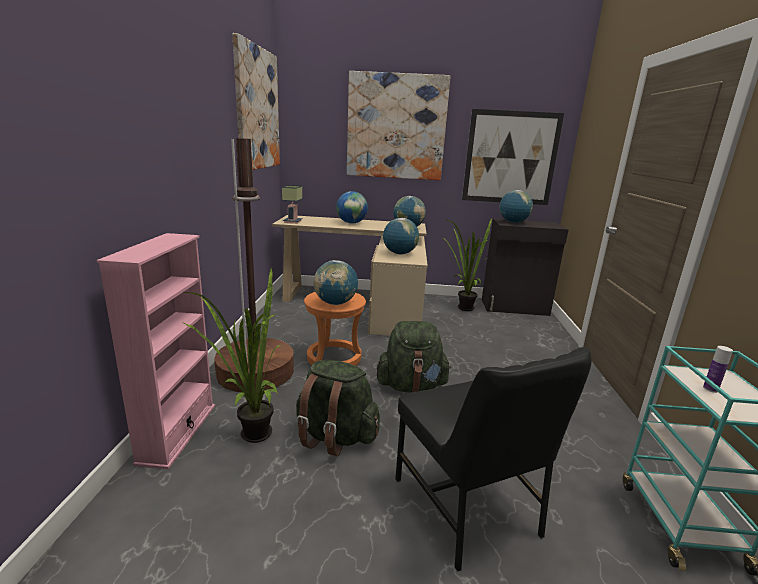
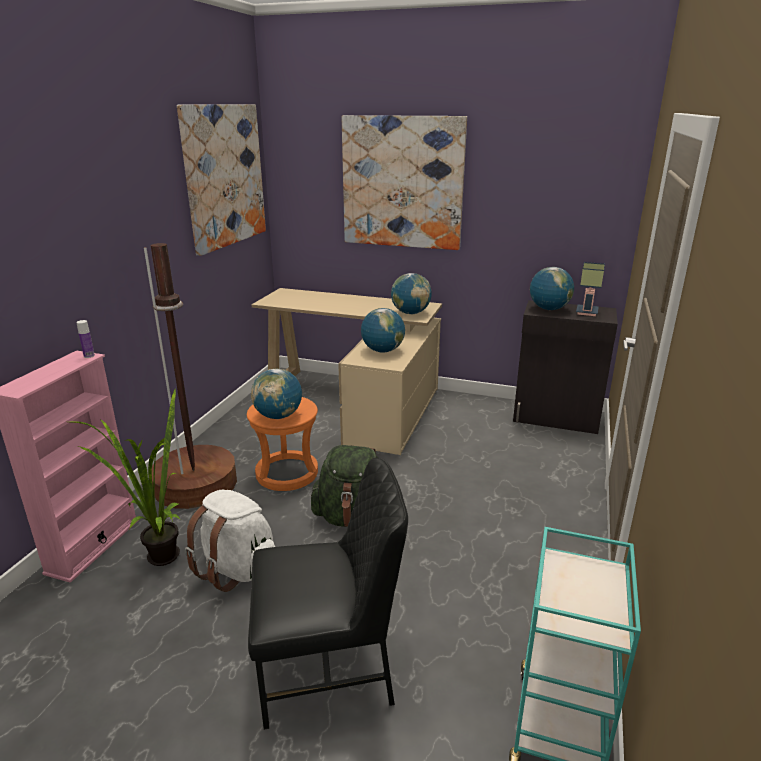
camera: 15 degrees right, 5 degrees up
(293, 222) = (277, 301): table lamp -> table lamp (588, 312)
(335, 436) = (238, 569): green backpack -> white backpack
(351, 223) = (346, 303): globe -> none
(461, 307) = (482, 414): potted plant -> none
(468, 507) = (329, 668): black chair -> black chair turned 90 degrees counterclockwise
(510, 158) = (551, 221): picture -> none
(710, 389) = (566, 586): bottle -> bottle (89, 356)

